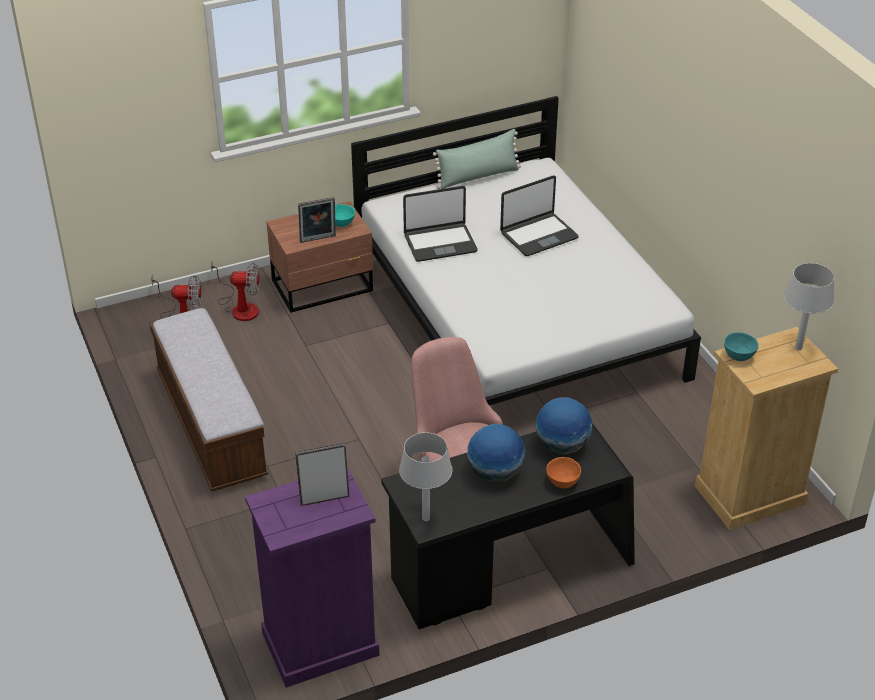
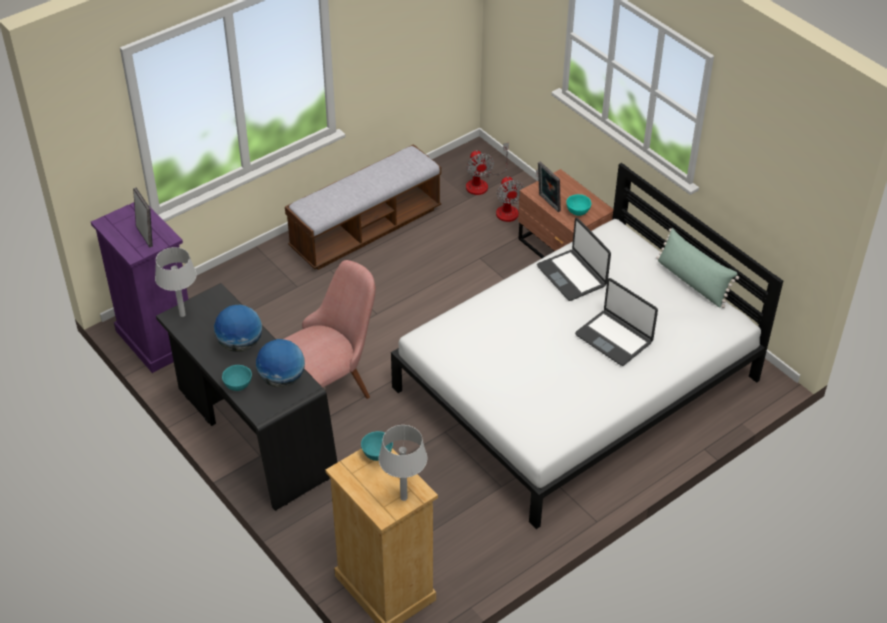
camera: 75 degrees right, 5 degrees up
(562, 482) = (238, 385): orange bowl -> turquoise bowl

